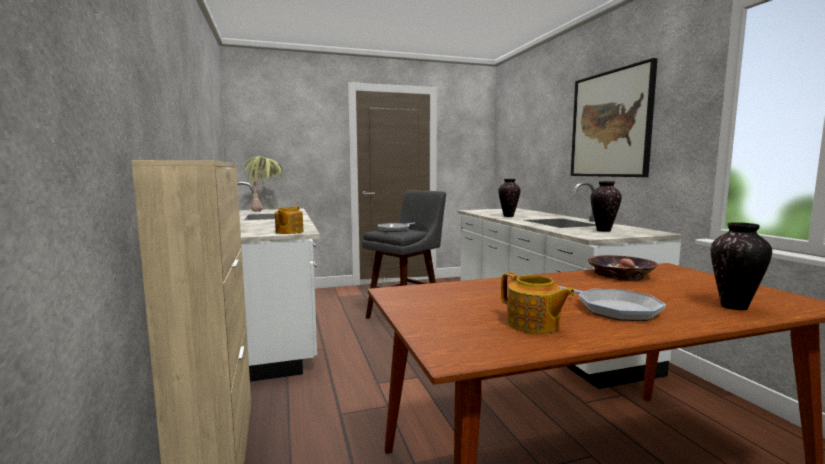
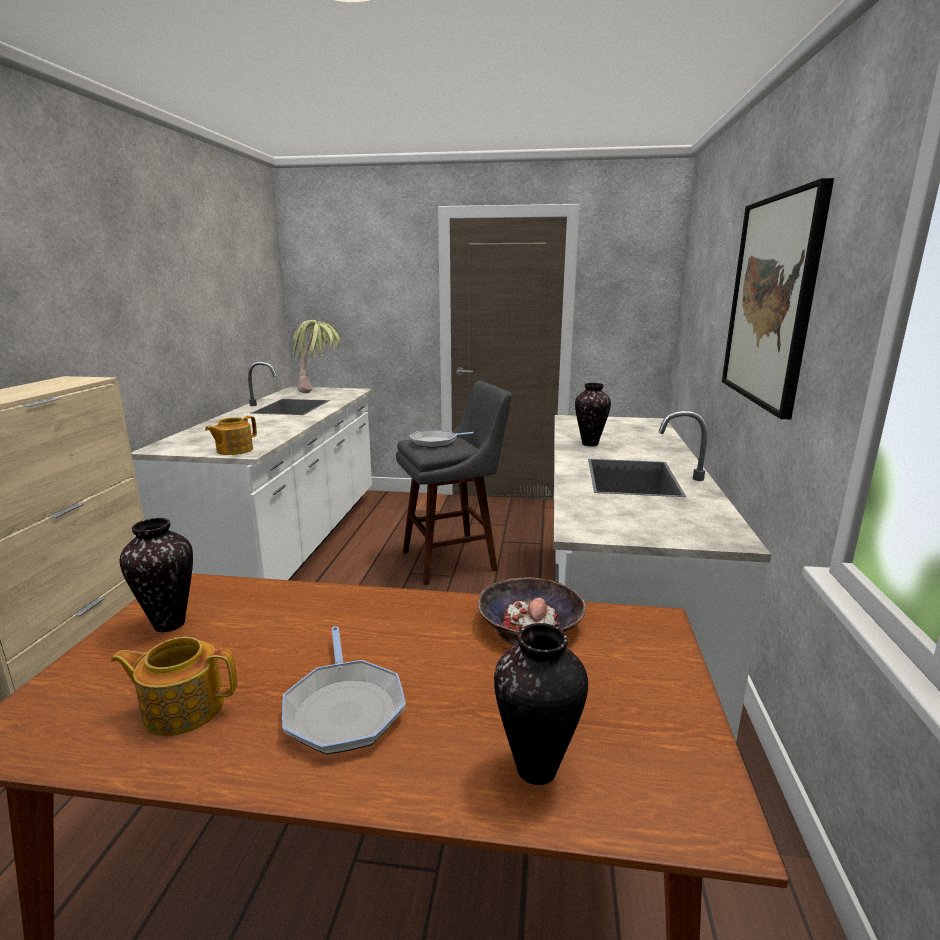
camera: 25 degrees right, 10 degrees up
(533, 325) = (182, 708): teapot -> teapot turned 105 degrees clockwise
(603, 230) = (645, 515): vase -> vase (171, 624)

